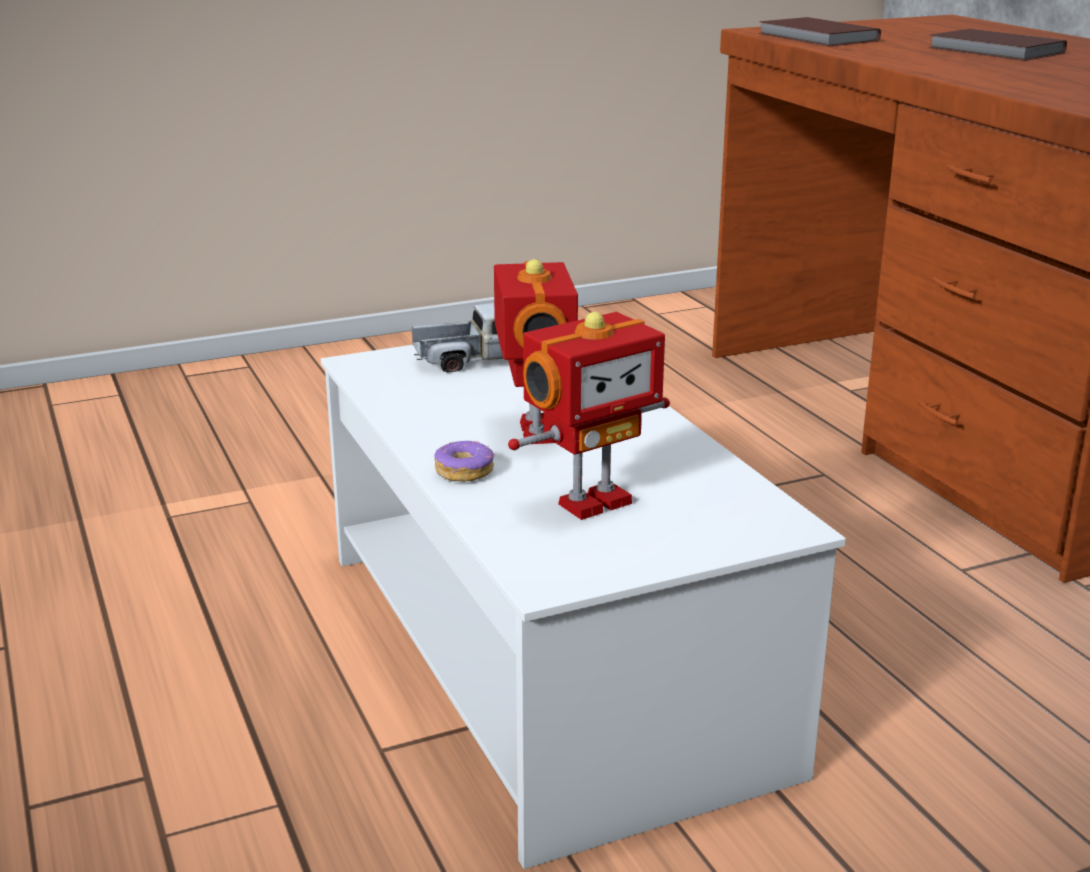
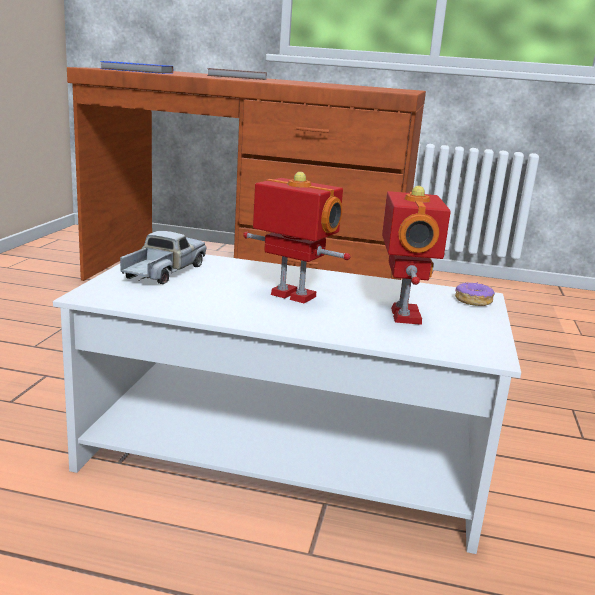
camera: 55 degrees left, 5 degrees down
(464, 471) = (316, 326): donut -> donut (473, 301)
(817, 37) = (138, 71): brown book -> blue book

